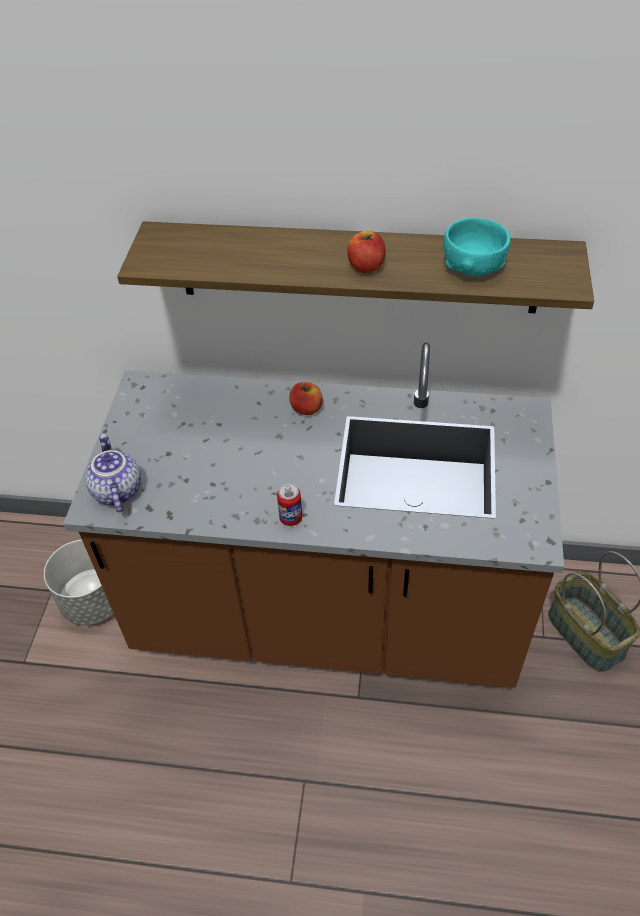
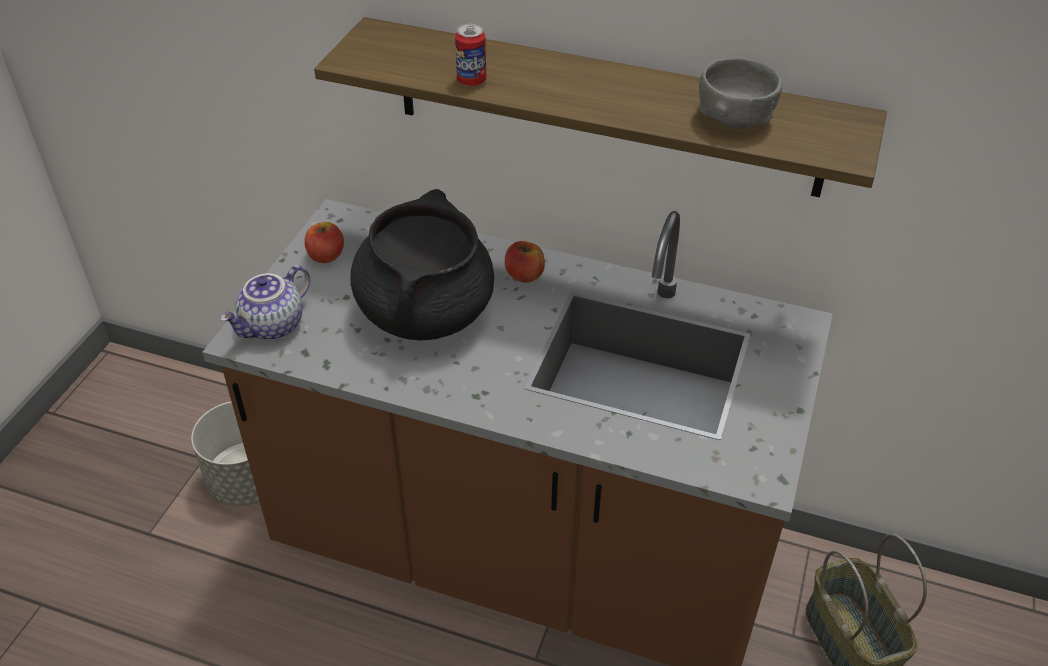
camera: 10 degrees right, 5 degrees down
(116, 491) = (273, 327): teapot -> teapot turned 135 degrees counterclockwise
(236, 454) = (425, 312): none -> black cooking pot
(291, 518) = (467, 393): can -> can (471, 81)
(366, 266) = (605, 99): apple -> apple (326, 256)
(473, 267) = (734, 119): turquoise bowl -> grey bowl

